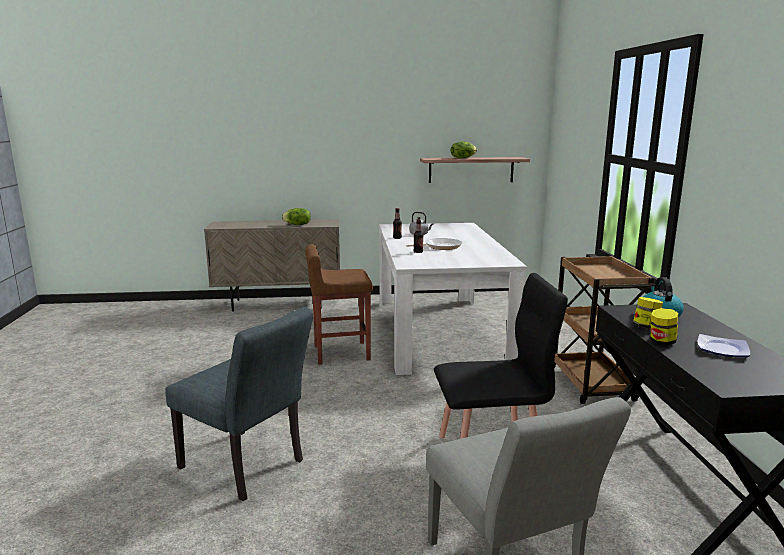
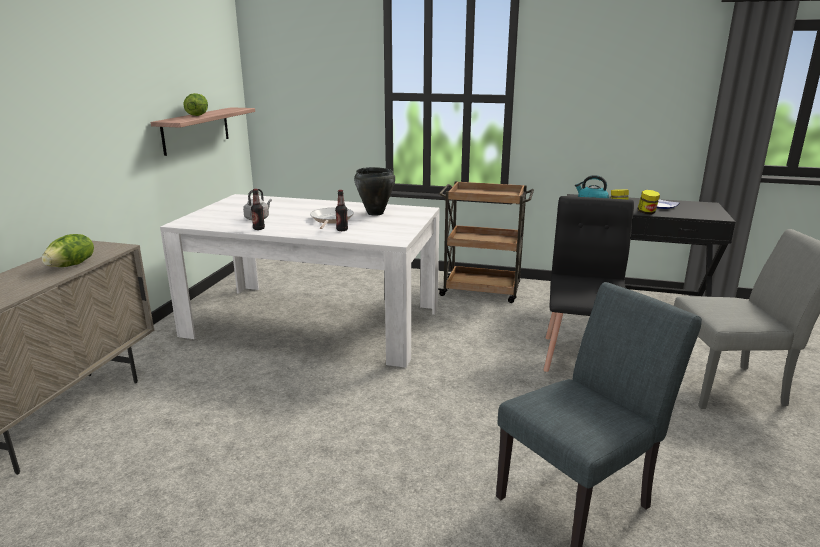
camera: 70 degrees left, 5 degrees up
(340, 353) = (316, 391): brown stool -> none
(475, 253) = (375, 213): none -> black cooking pot

